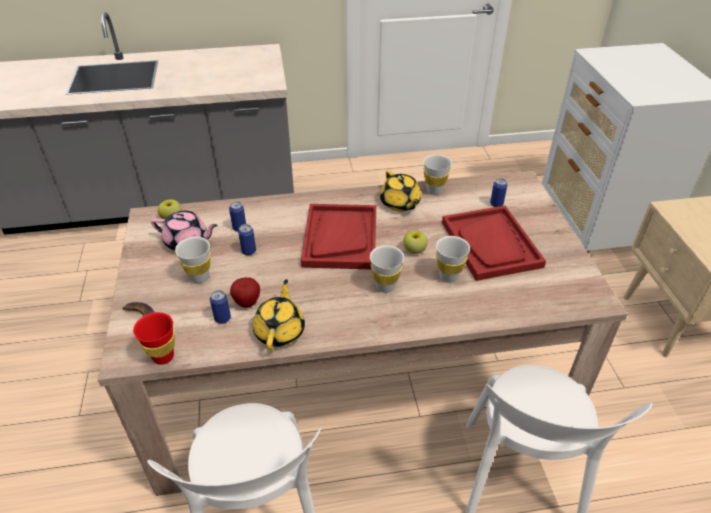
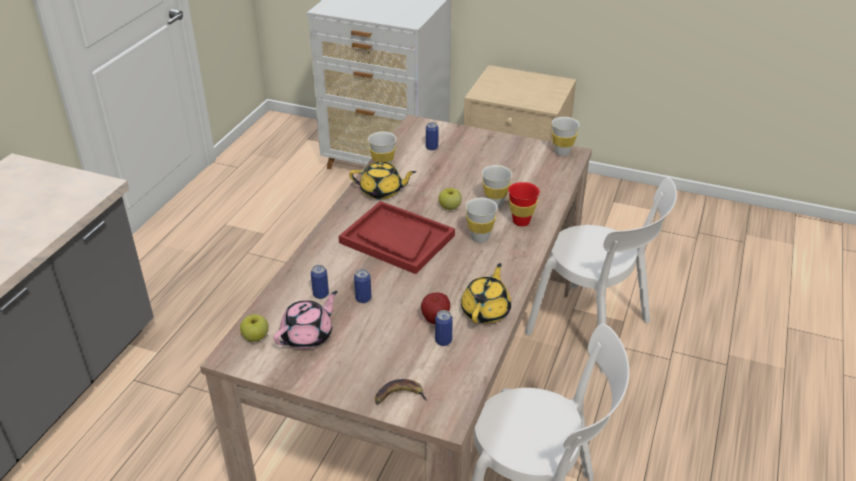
camera: 60 degrees left, 5 degrees down
(163, 356) = (464, 391): red cup -> red cup (521, 221)
(199, 277) = (372, 341): white cup -> white cup (562, 152)
(280, 331) = (486, 311): yellow teapot -> yellow teapot turned 75 degrees clockwise
(491, 244) = (476, 170): red tray -> none

